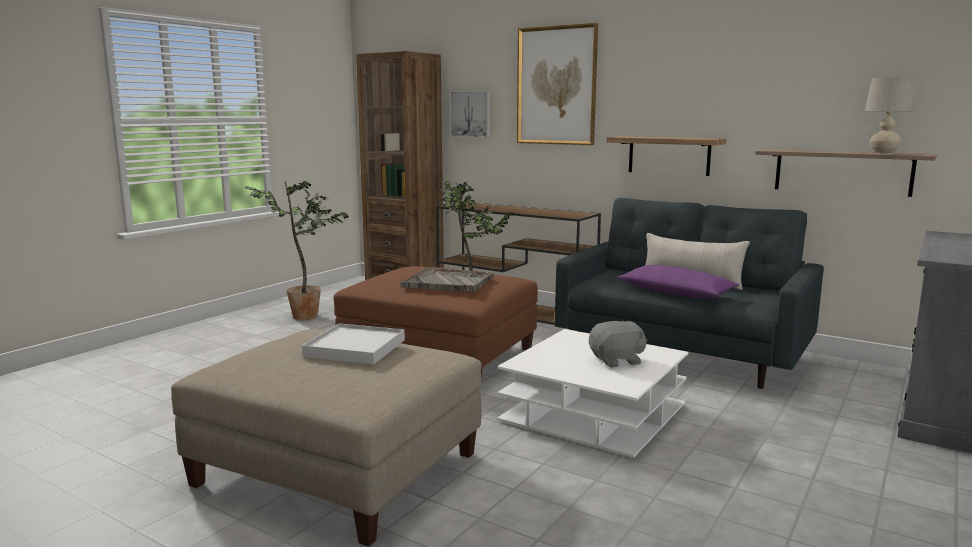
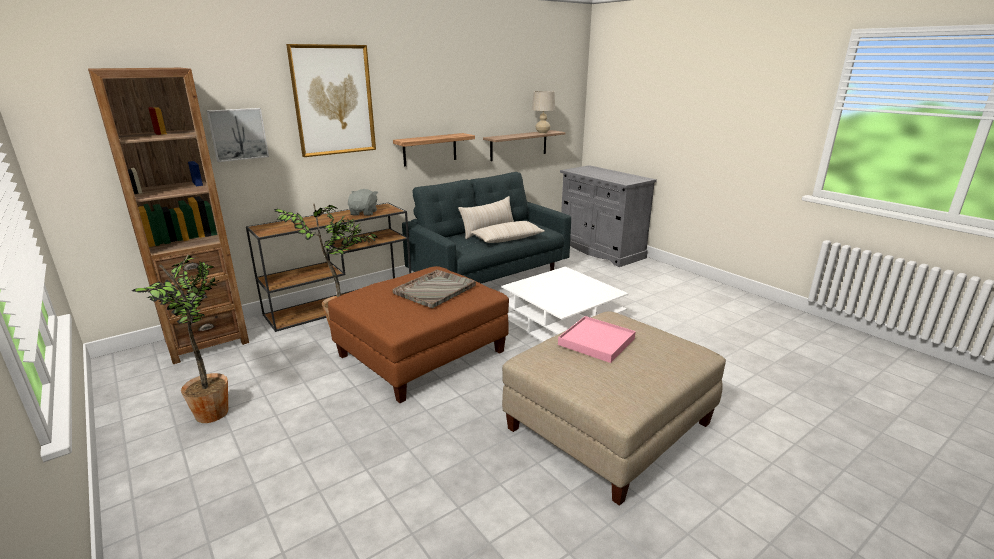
camera: 70 degrees left, 10 degrees up
(355, 348) = (596, 341): white tray -> pink tray
(617, 361) = (571, 285): grey plush toy -> grey plush toy (364, 213)
(676, 293) = (507, 239): purple pillow -> beige pillow

